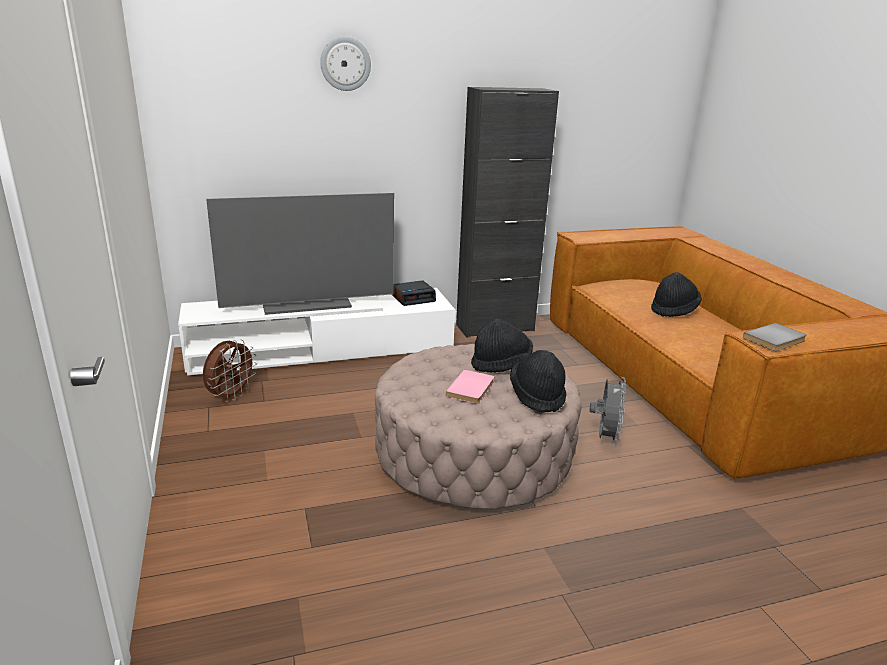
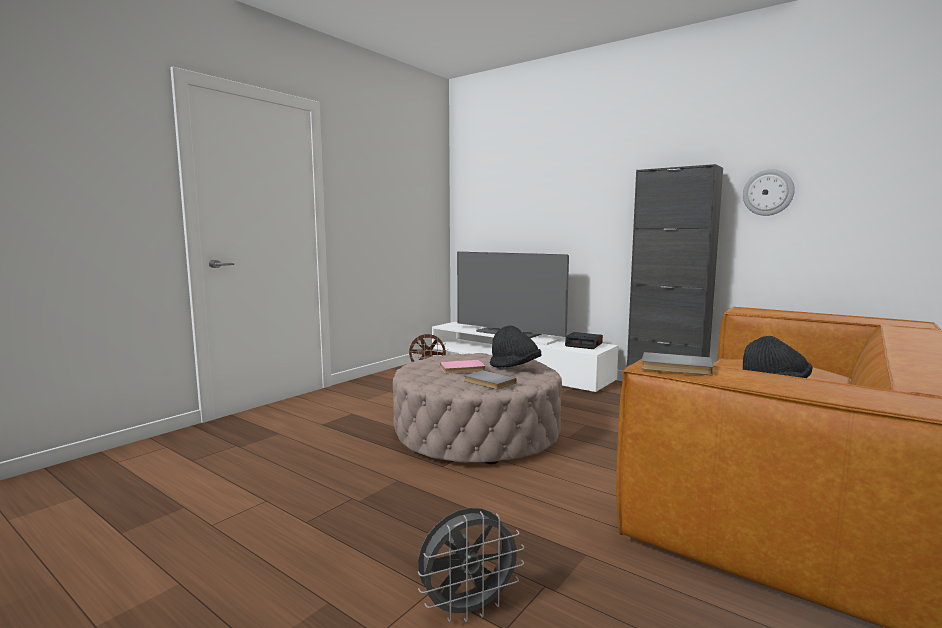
camera: 55 degrees right, 15 degrees down
(345, 63) = (557, 165): wall clock -> wall clock (768, 192)
(537, 396) = (488, 382): black hat -> grey book
(605, 438) = (584, 468): grey fan -> grey fan (468, 609)

